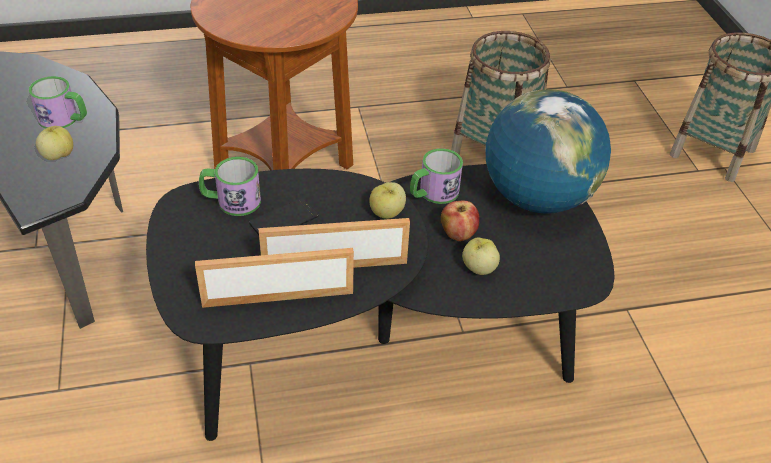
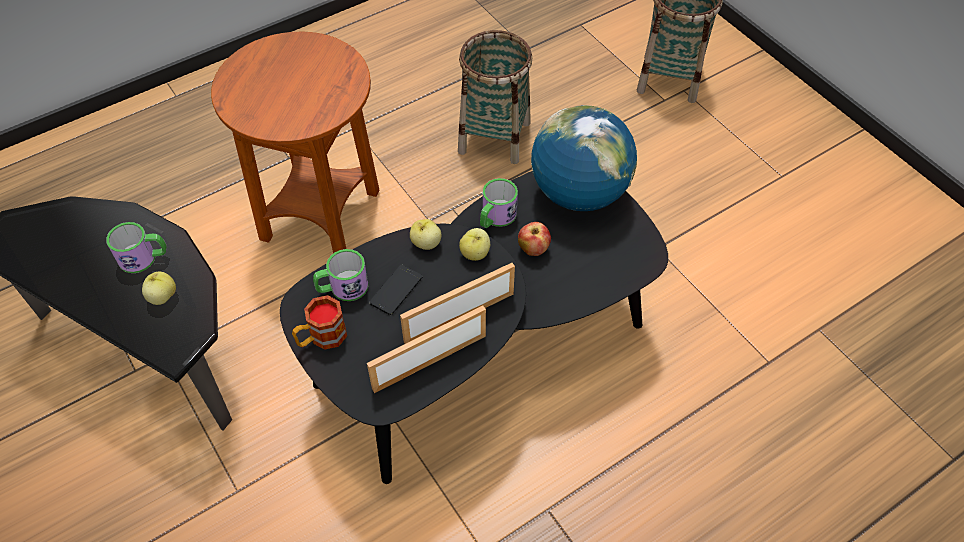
camera: 20 degrees left, 10 degrees up
(182, 238) = (321, 338): none -> mug
(478, 268) = (563, 274): apple -> apple (425, 243)

